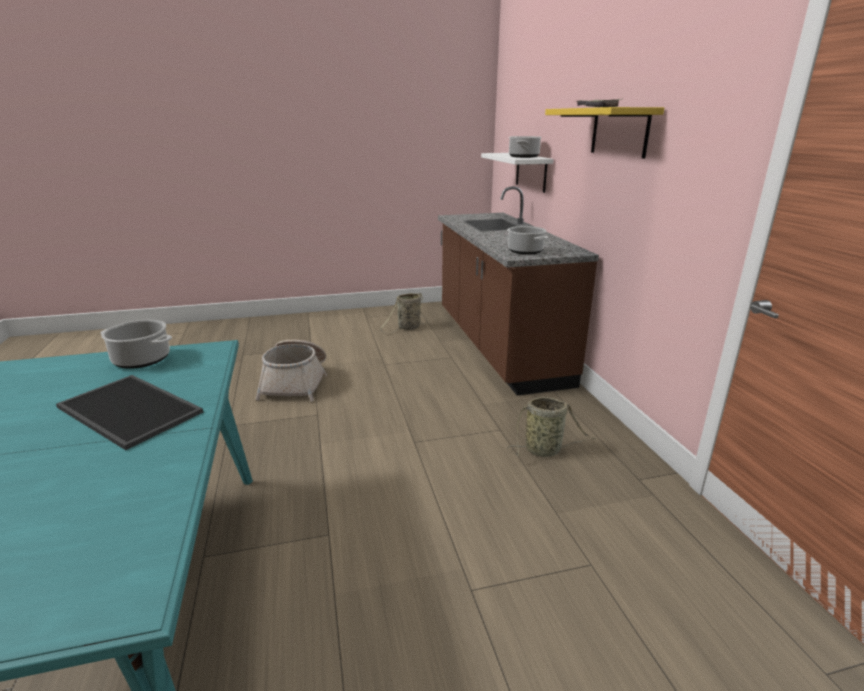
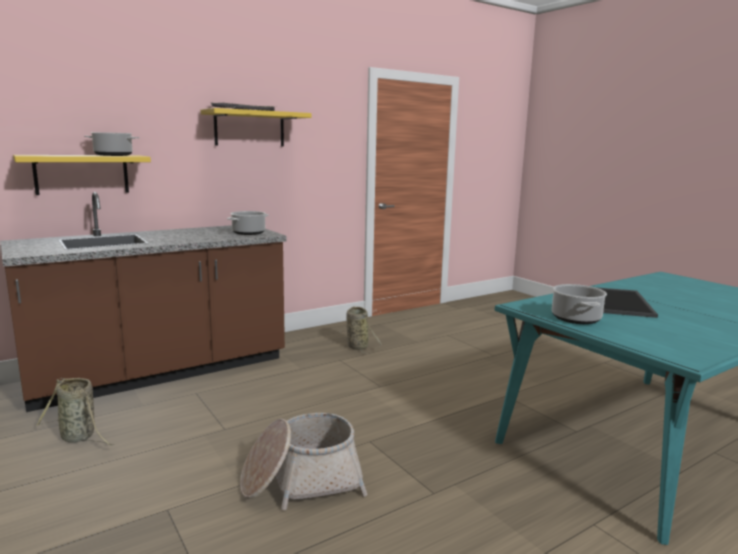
camera: 110 degrees left, 10 degrees down
(531, 172) = (82, 174): white shelf -> yellow shelf

